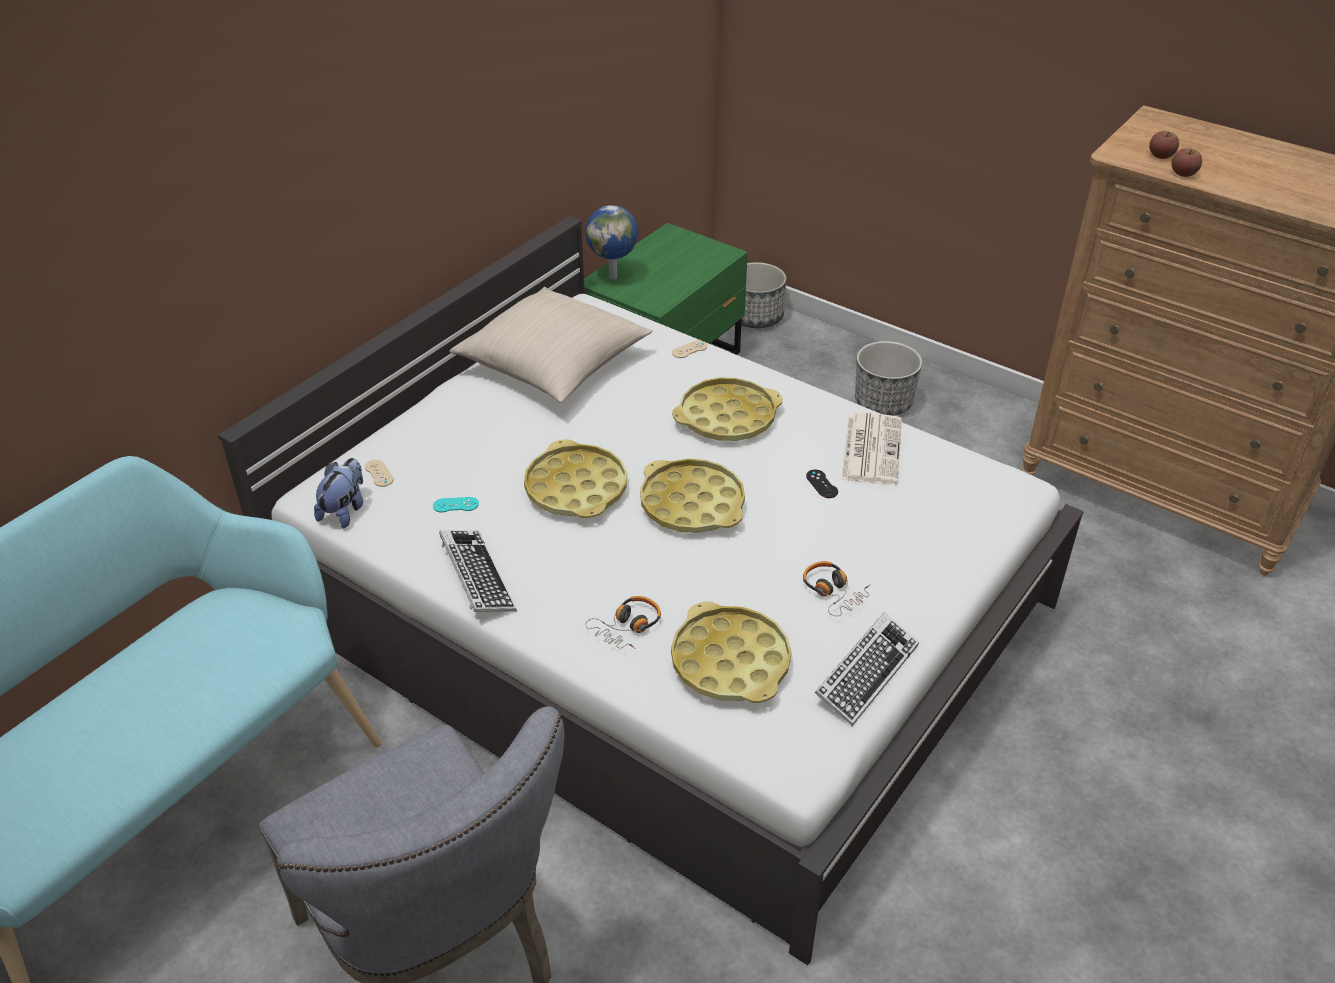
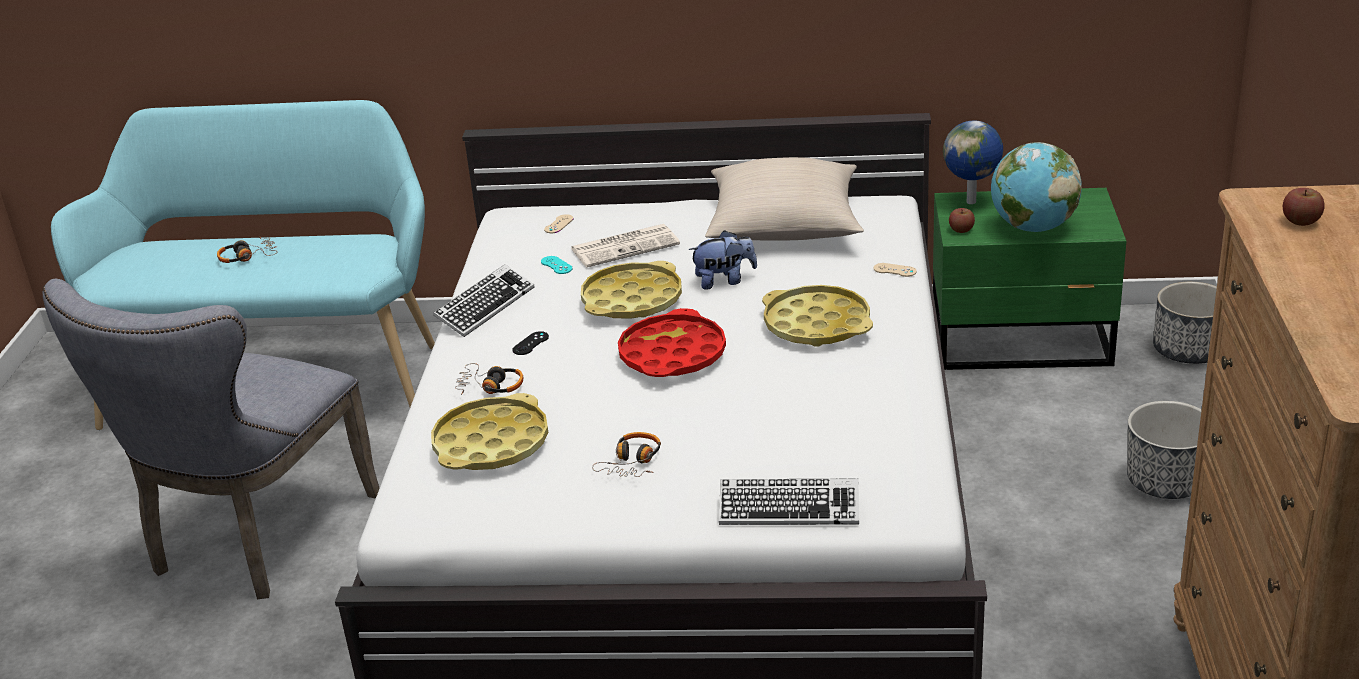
camera: 60 degrees right, 10 degrees down
(130, 711) = (248, 256): none -> headphones
(345, 510) = (504, 232): plush toy -> plush toy (724, 281)
(684, 273) = (1033, 228): none -> globe
(692, 504) = (672, 355): yellow tray -> red tray
(822, 484) = (780, 404): black game controller -> black game controller (530, 343)
(866, 673) = (543, 515): keyboard -> keyboard (789, 509)
(871, 449) = (868, 410): newspaper -> newspaper (626, 246)
(1183, 173) = (1277, 242): apple -> apple (961, 230)

